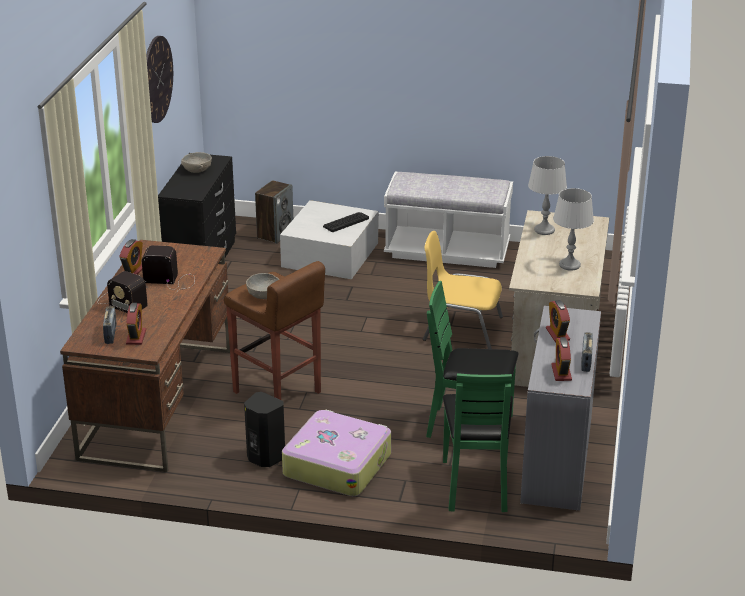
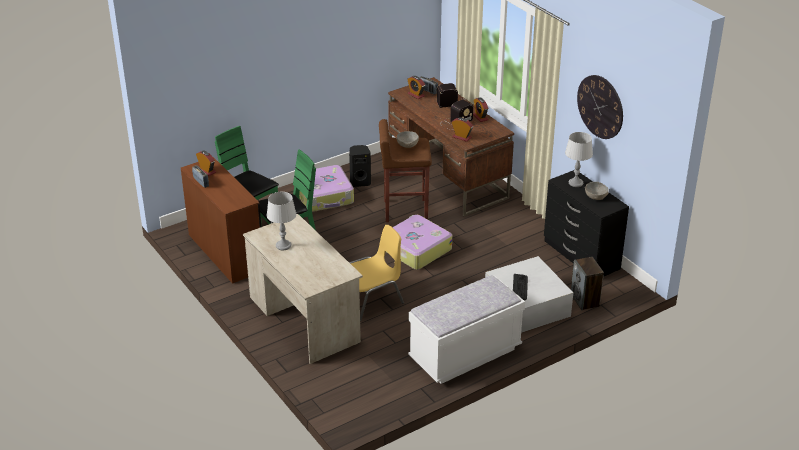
camera: 135 degrees right, 5 degrees up
(340, 348) = (415, 249): none -> suitcase
(544, 230) = (330, 264): grey table lamp -> grey table lamp (576, 183)
(555, 459) = (226, 252): grey desk -> brown desk
(557, 334) = (232, 189): alarm clock -> alarm clock (461, 137)

